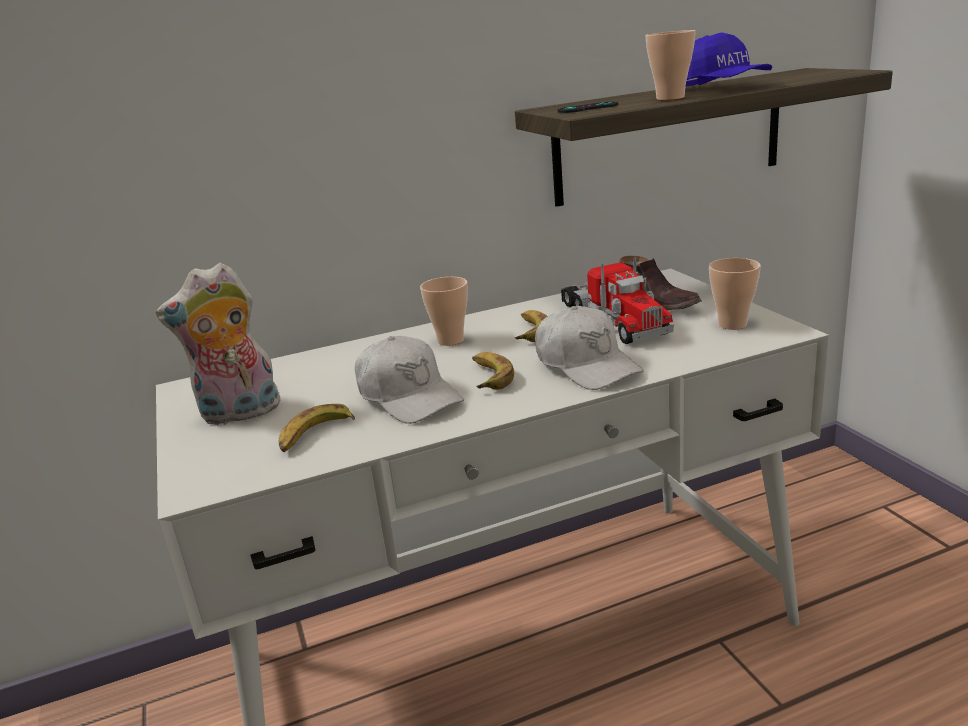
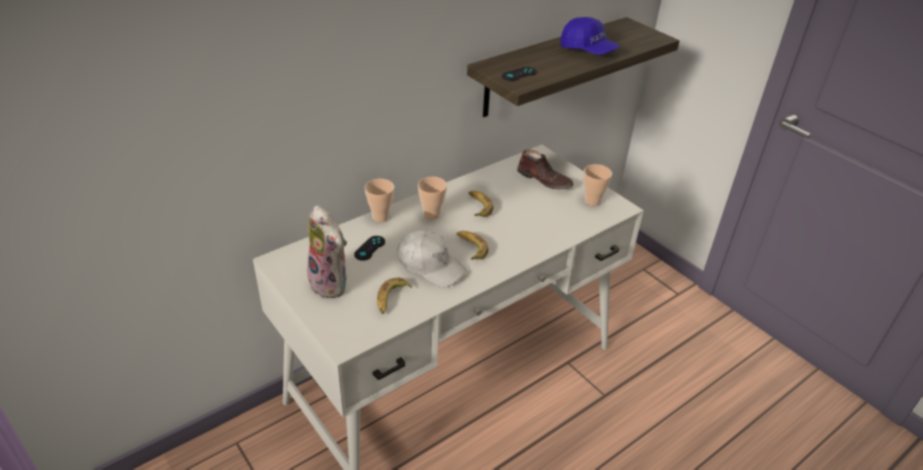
camera: 20 degrees left, 15 degrees up
(239, 414) = (332, 284): plush toy -> plush toy turned 90 degrees counterclockwise
(329, 375) = (369, 248): none -> black game controller
(586, 365) = (523, 237): white cap -> none
(612, 319) = (523, 195): toy truck -> none
(670, 98) = (564, 66): cup -> cup (380, 217)

